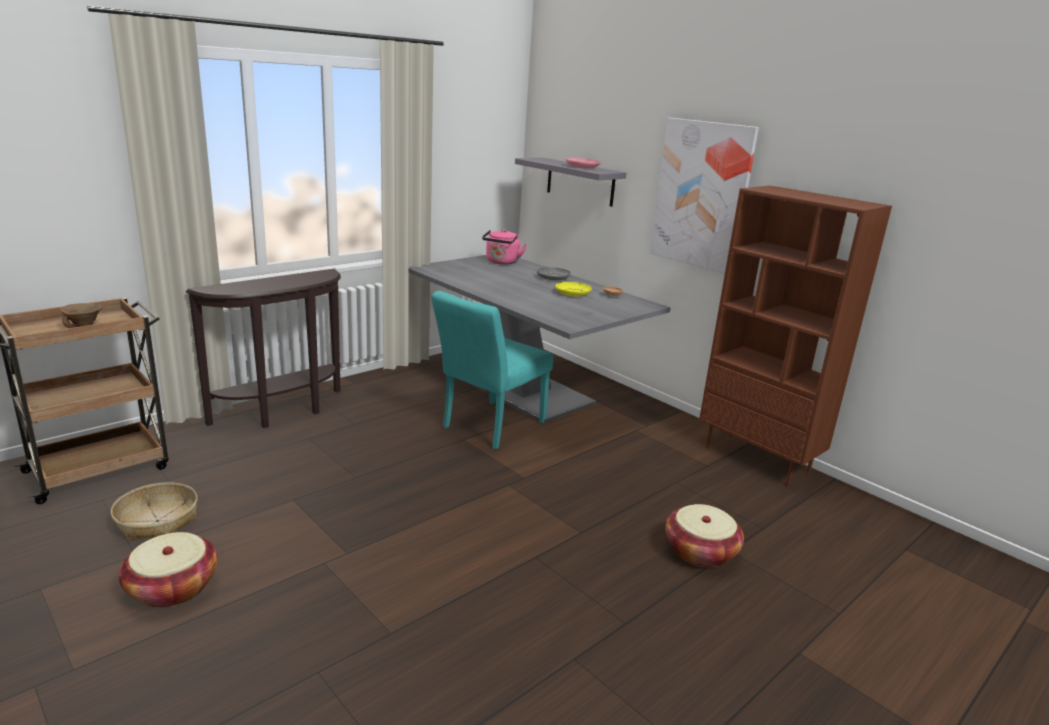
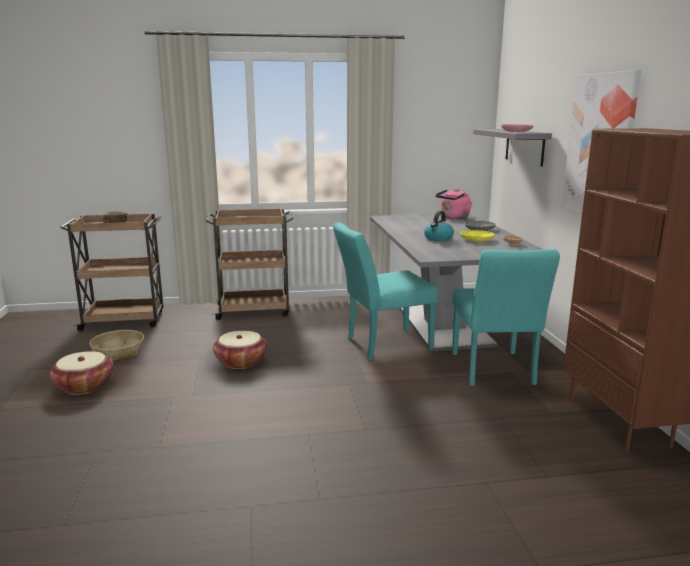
camera: 35 degrees right, 5 degrees down
(284, 412) = (254, 310): brown console table -> brown cart
(535, 296) = (438, 238): none -> kettle
(621, 433) = (494, 372): none -> turquoise chair
(700, 552) = (455, 474): basket -> basket (241, 362)

